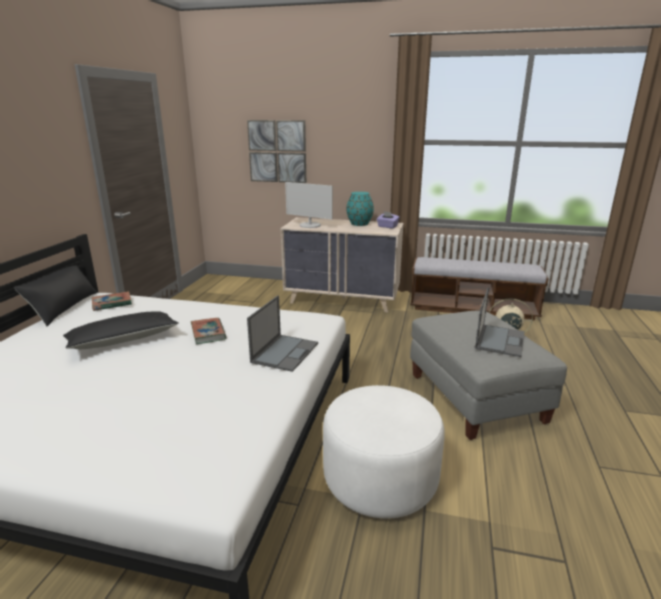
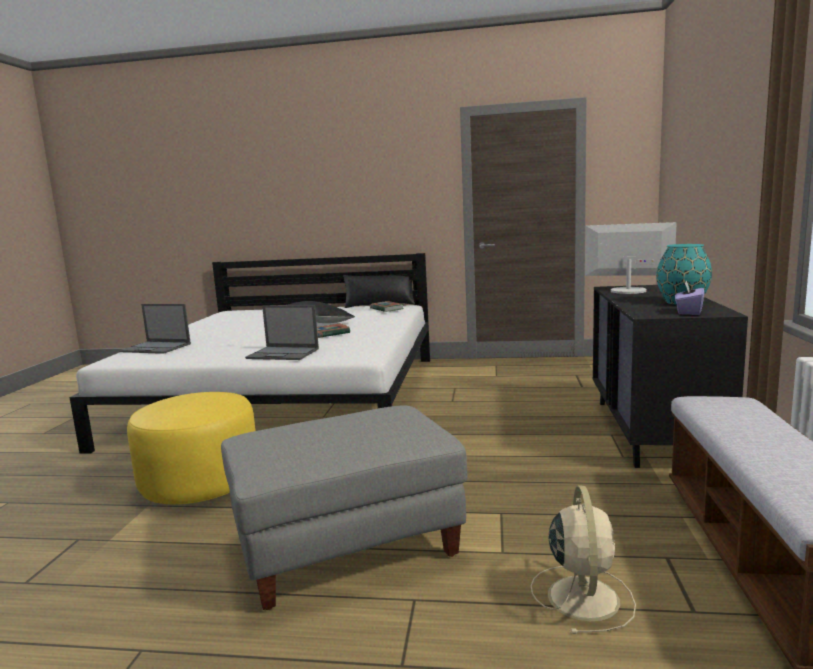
camera: 85 degrees right, 10 degrees down
(277, 151) = (697, 181): picture -> none
(310, 225) = (628, 291): monitor -> monitor turned 90 degrees clockwise
(343, 300) = (652, 431): beige dresser -> black dresser
(380, 479) = (201, 483): white ottoman -> yellow ottoman
(500, 340) = (309, 440): laptop -> laptop (156, 348)

